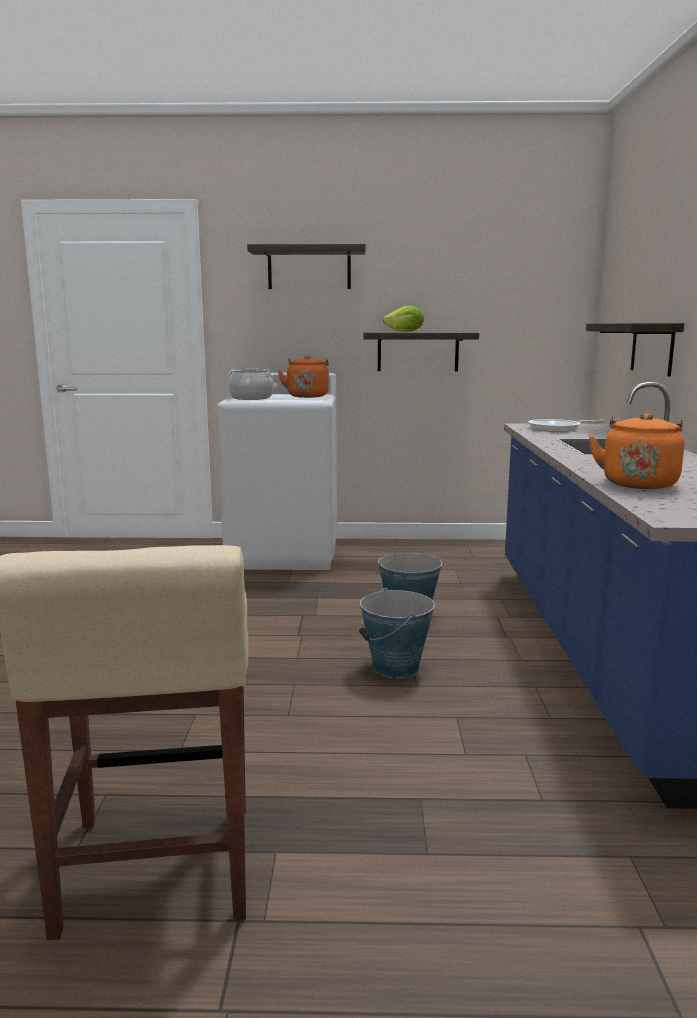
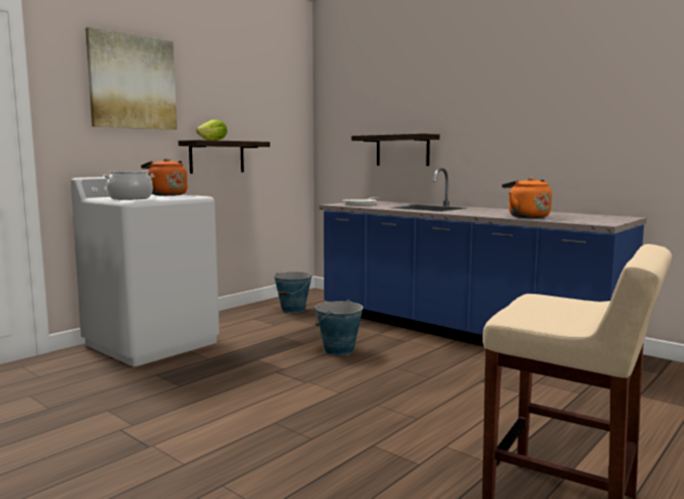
camera: 50 degrees left, 5 degrees down
(309, 268) = (132, 82): shelf -> picture
(396, 667) = (400, 374): bucket -> bucket (293, 309)

